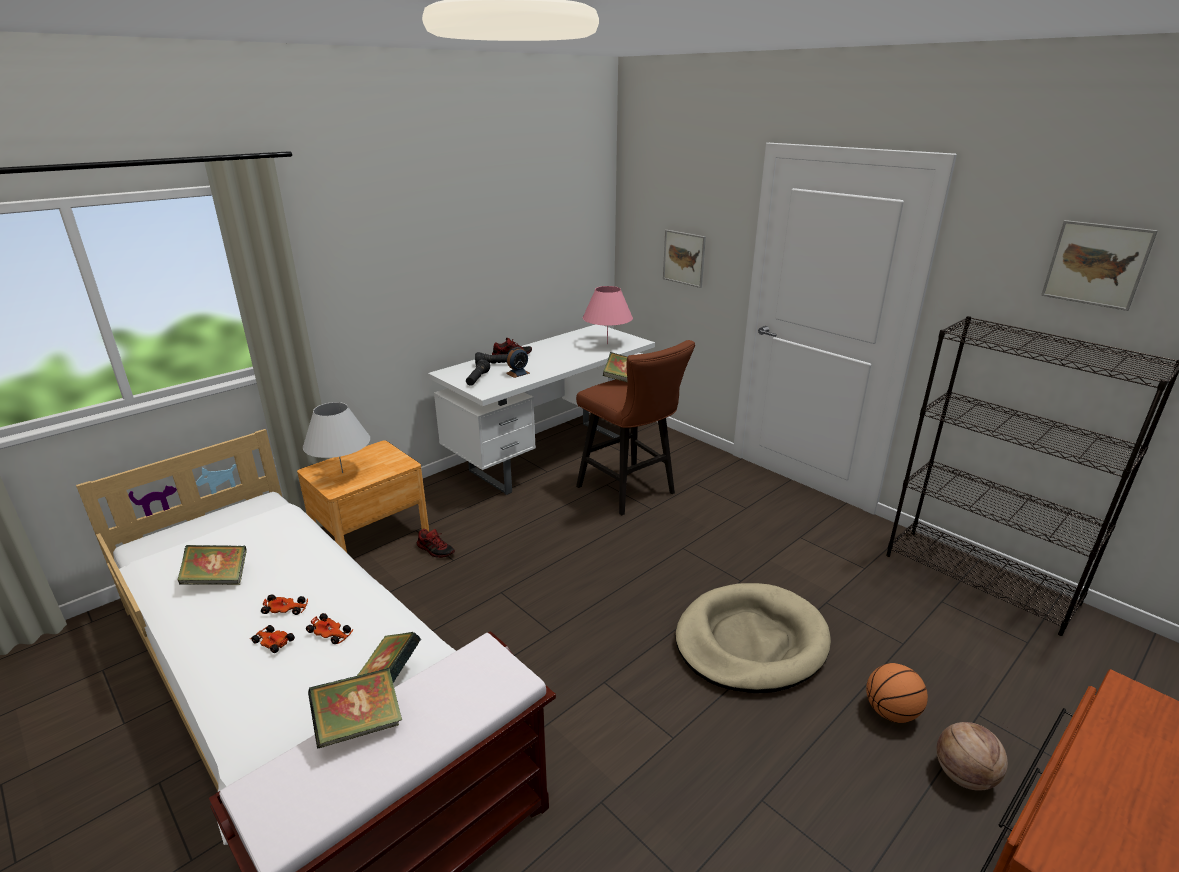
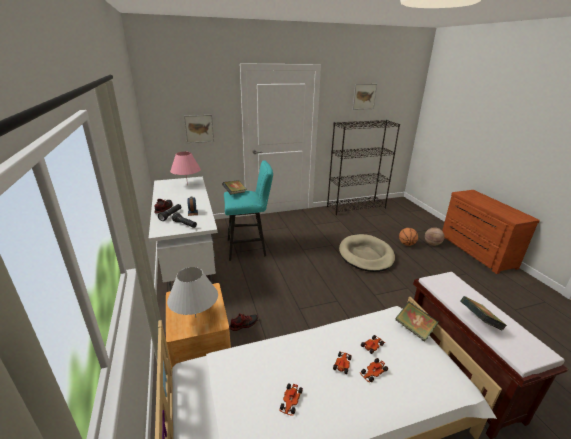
camera: 65 degrees left, 0 degrees up
(217, 579) = (290, 401): book -> toy car
(630, 492) = (249, 248): brown stool -> turquoise stool

